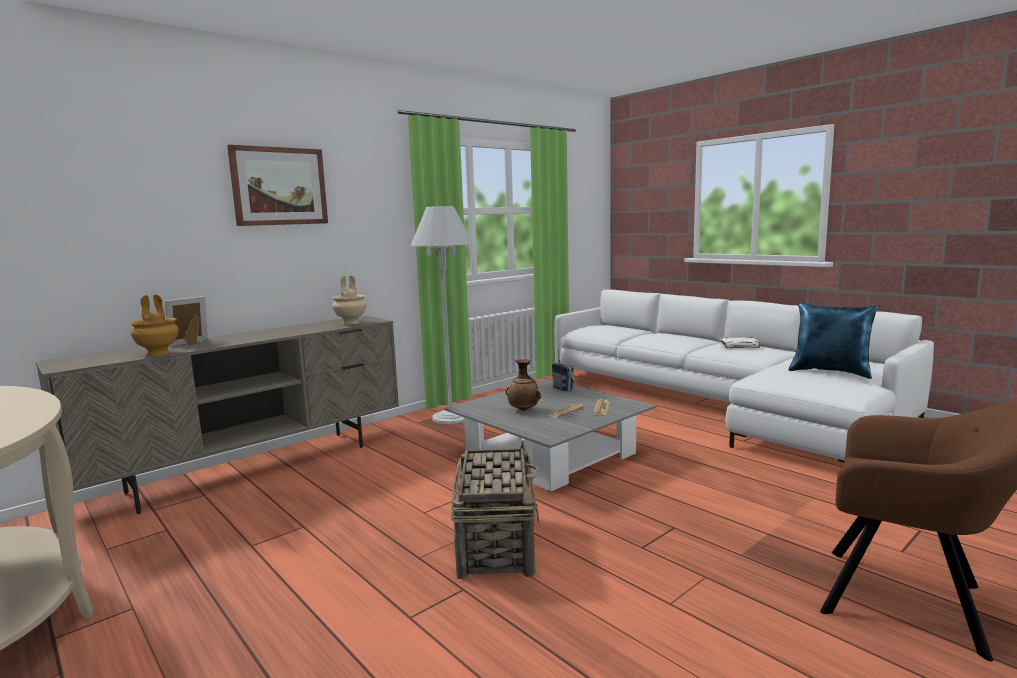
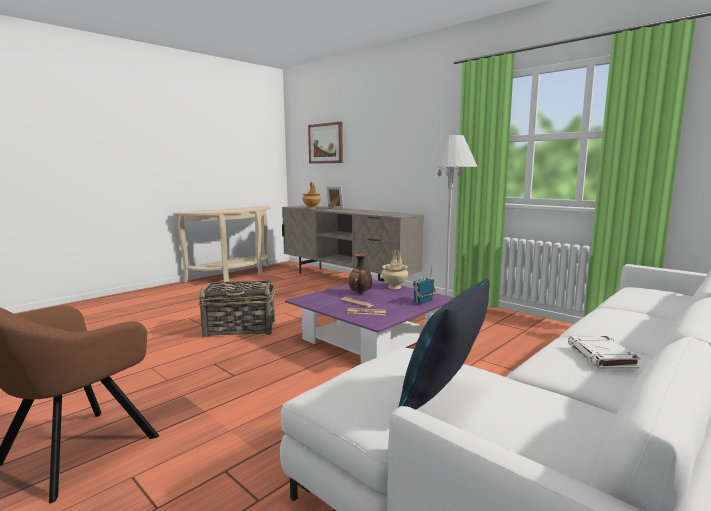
camera: 85 degrees right, 0 degrees up
(279, 186) = (389, 128): picture -> picture (326, 143)
(351, 323) = (390, 214): beige vase -> beige vase (395, 287)
(551, 455) = (371, 339): grey coffee table -> purple coffee table

